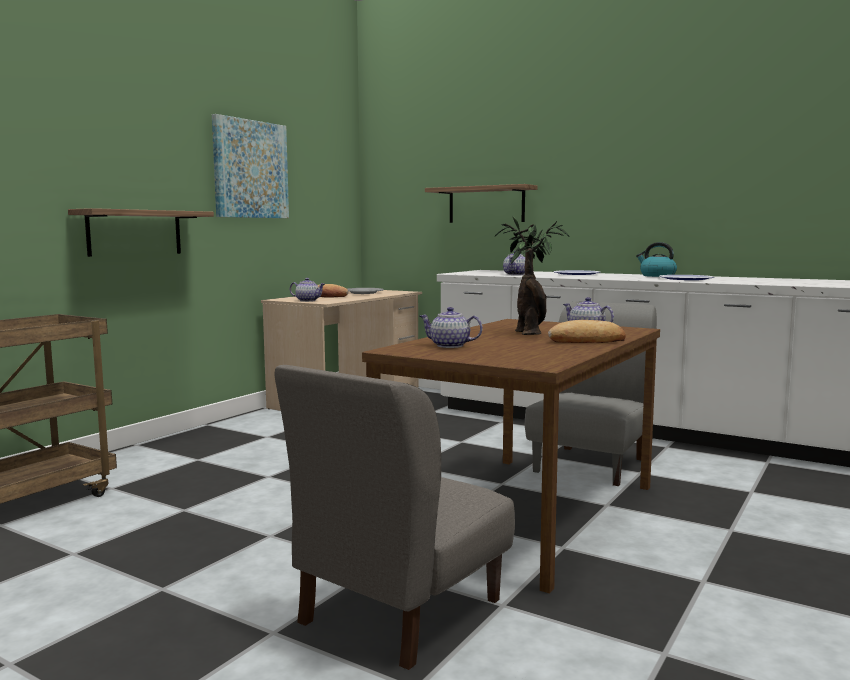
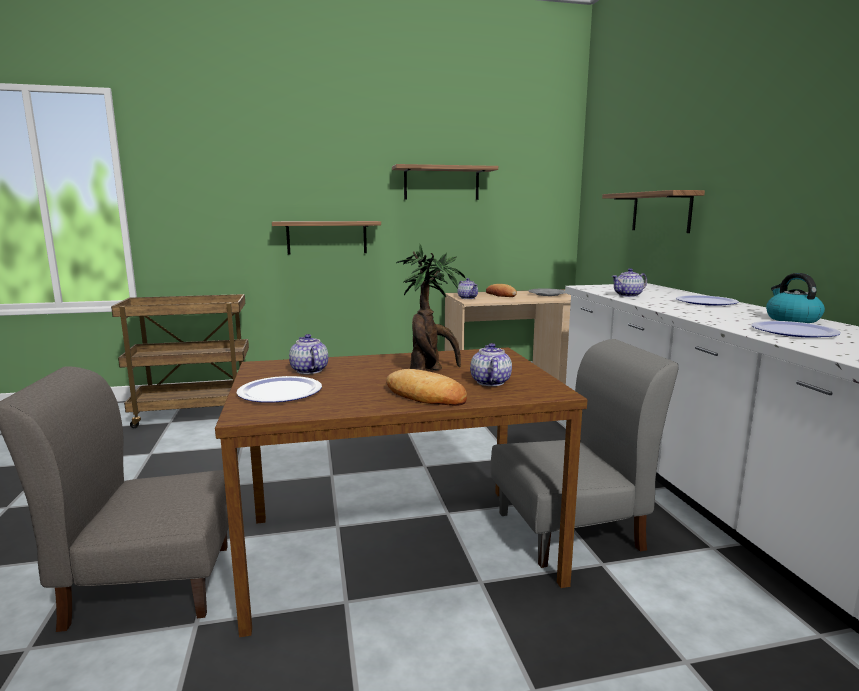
camera: 45 degrees right, 5 degrees up
(250, 169) = (441, 183): picture -> shelf
(497, 355) = (279, 392): none -> plate

